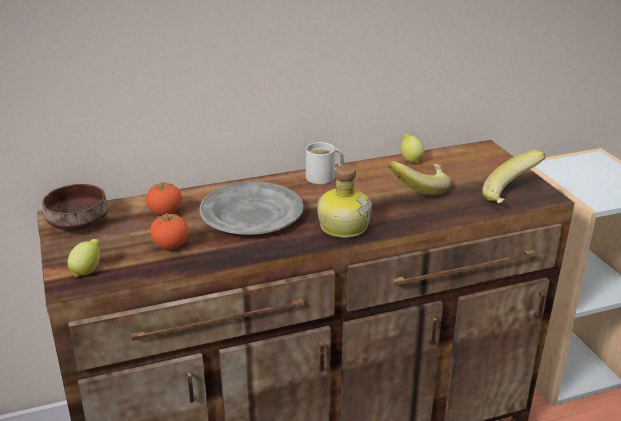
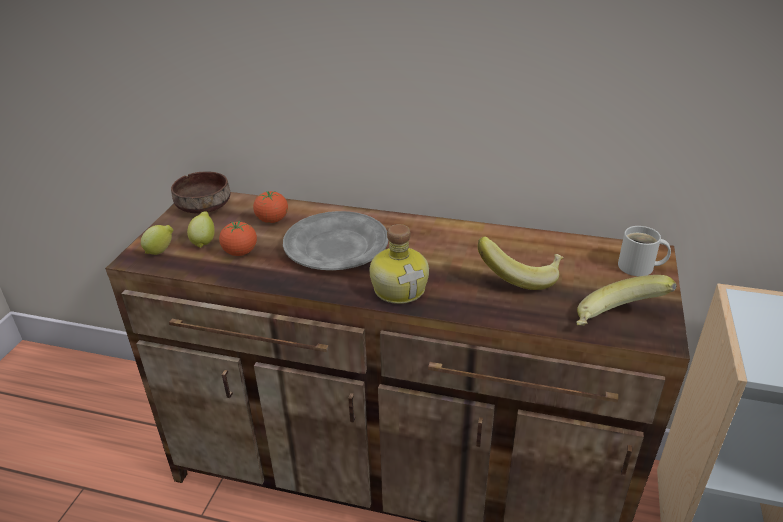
camera: 35 degrees right, 5 degrees up
(323, 177) = (441, 231): white mug -> white mug (639, 268)
(410, 160) = (550, 240): lemon -> lemon (204, 241)

